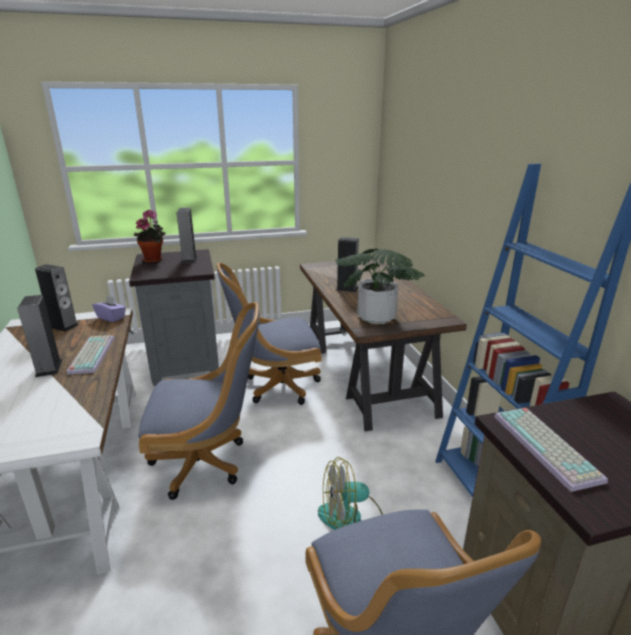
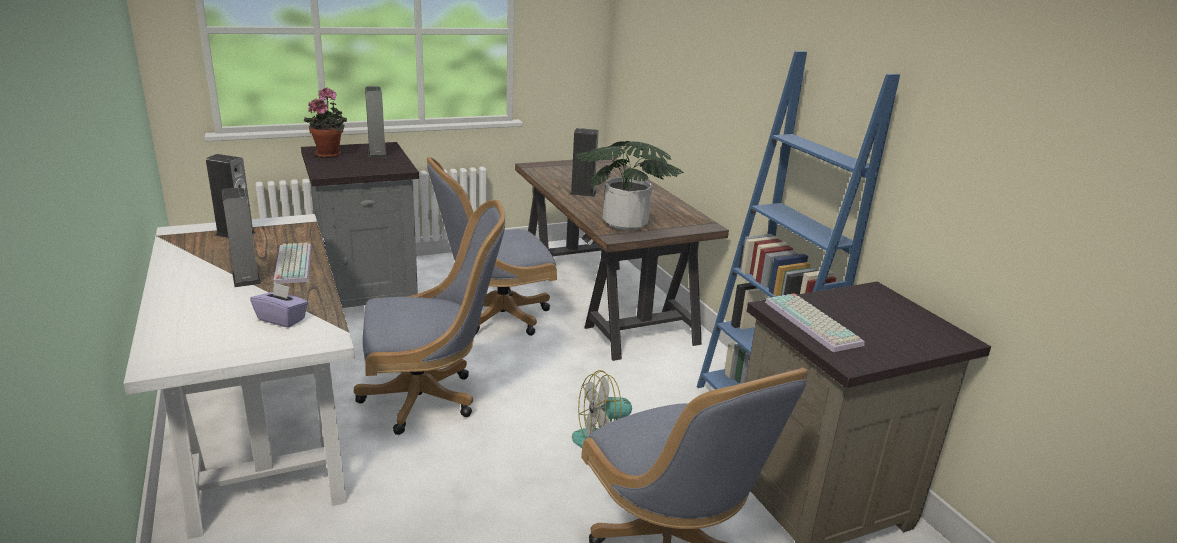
camera: 10 degrees left, 0 degrees up
(111, 318) = (294, 224): purple tissue box -> purple tissue box (282, 319)

